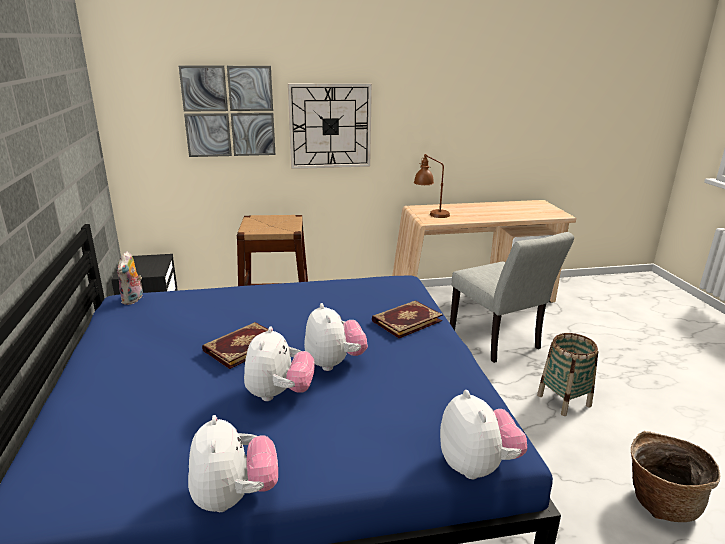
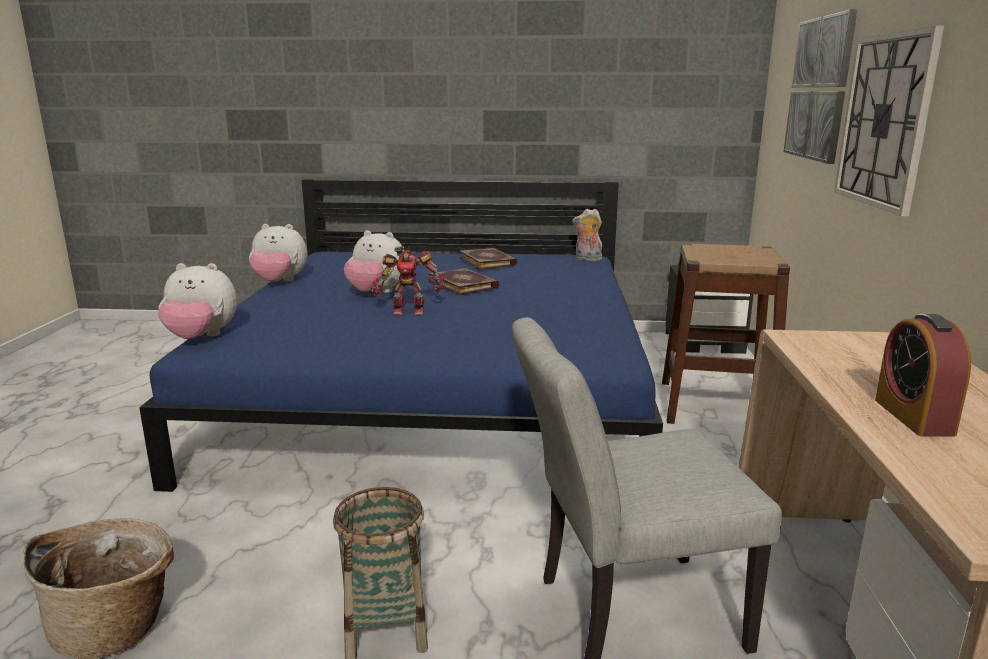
camera: 105 degrees right, 5 degrees down
(334, 363) = (408, 311): plush toy -> toy robot
(406, 320) = (474, 345): book -> book (488, 261)
(430, 214) = (853, 343): brown table lamp -> none
(498, 214) = (913, 417): none -> alarm clock

